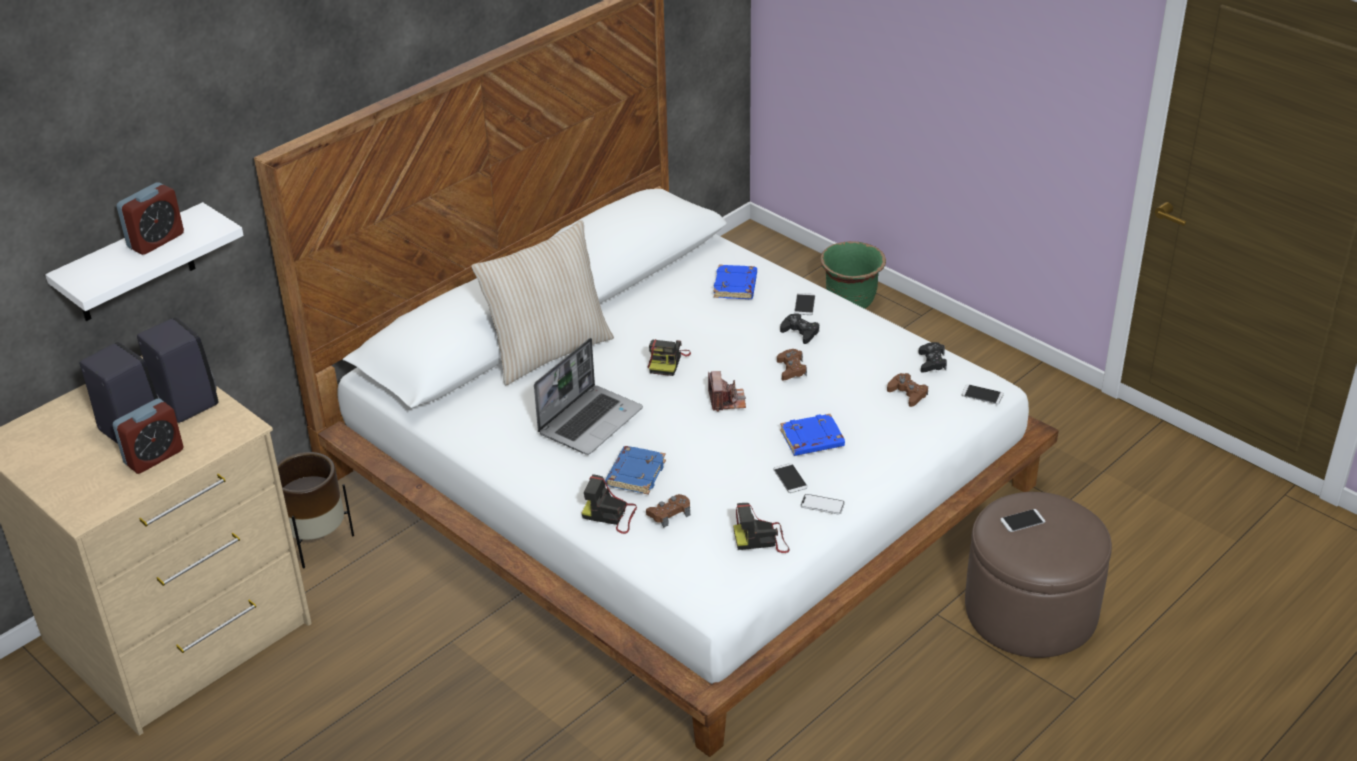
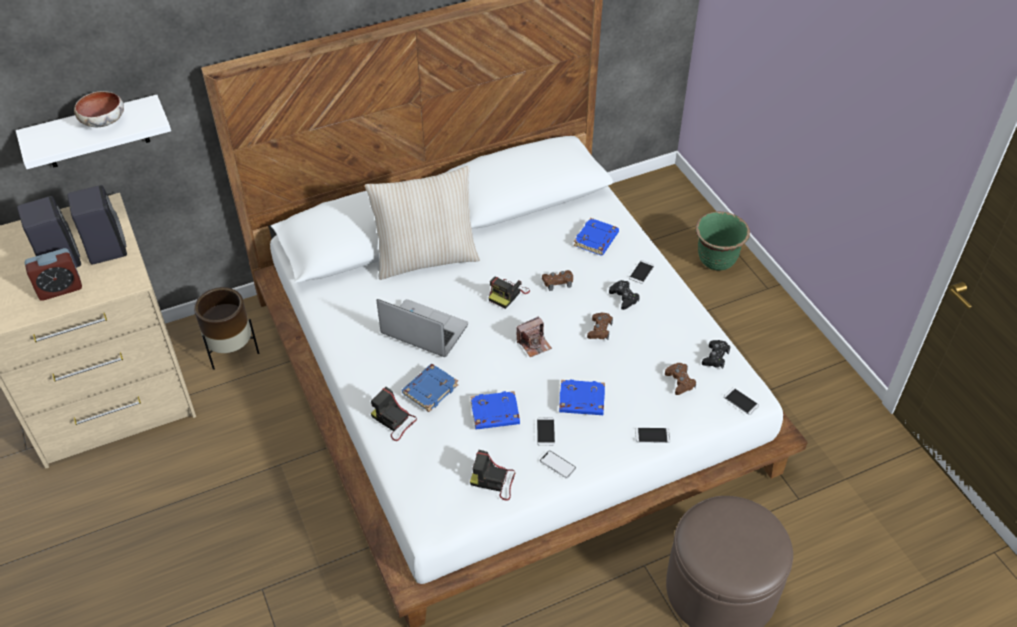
camera: 20 degrees right, 10 degrees up
(156, 241) = (104, 121): alarm clock -> bowl
(590, 421) = (423, 330): laptop -> laptop turned 120 degrees counterclockwise
(669, 514) = (435, 435): brown game controller -> brown game controller (557, 282)
(724, 476) = (494, 414): none -> blue book
(726, 400) = (534, 344): camera -> camera turned 45 degrees clockwise
(1022, 521) = (722, 527): phone -> phone (652, 435)

